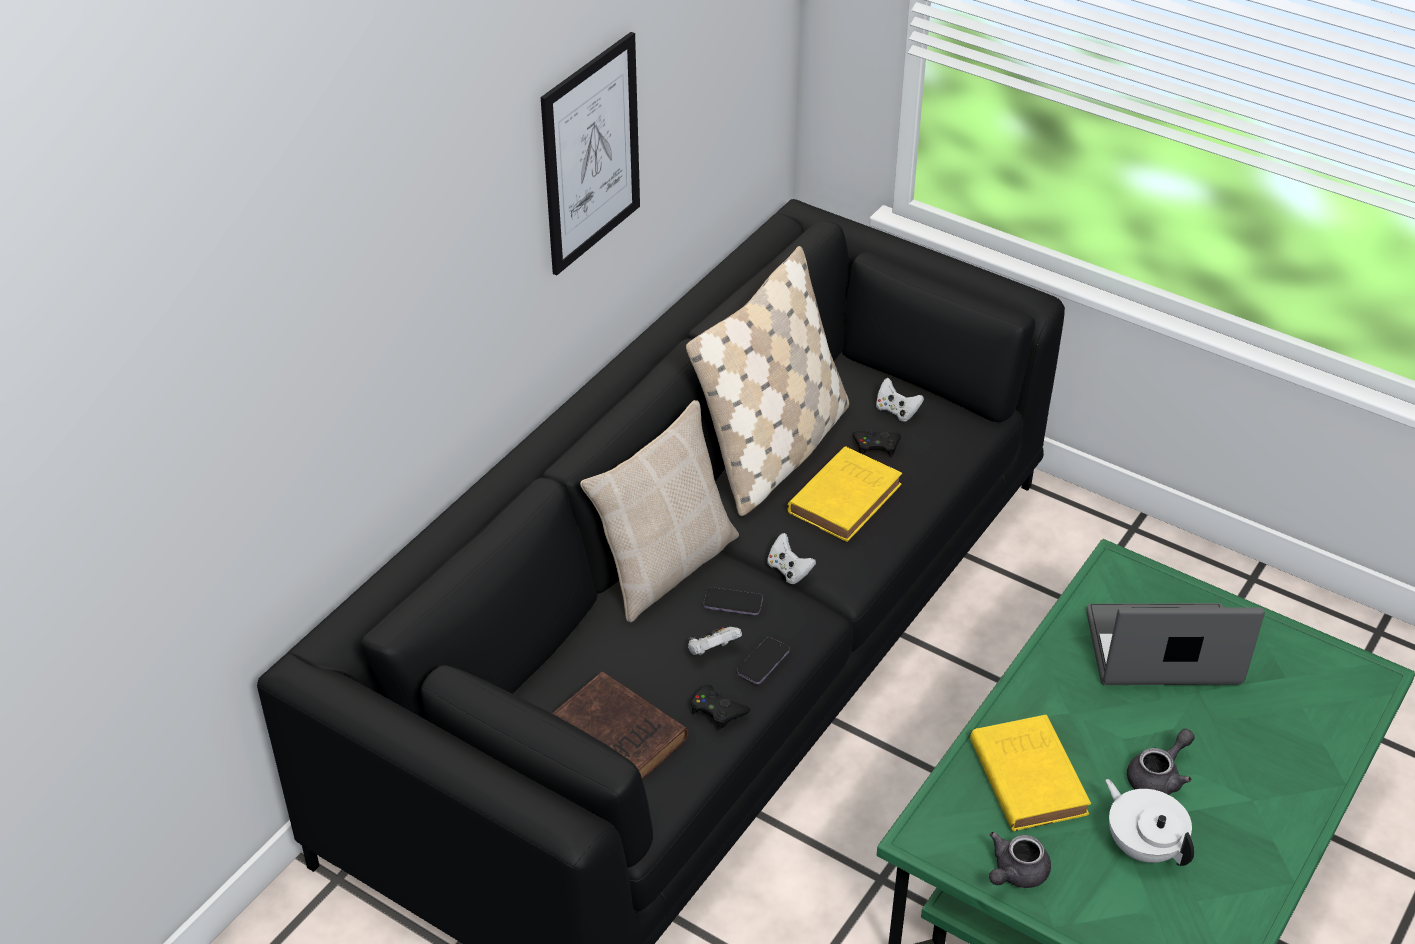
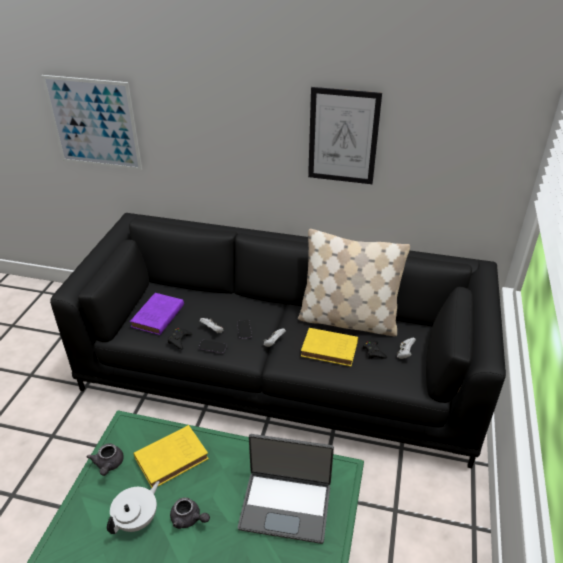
camera: 70 degrees right, 5 degrees down
(159, 521) = (94, 123): none -> picture
(621, 735) = (157, 317): brown book -> purple book
(665, 566) = (258, 306): beige pillow -> none
(1015, 873) = (108, 465): grey teapot -> grey teapot turned 120 degrees counterclockwise
(1162, 651) = (286, 505): laptop -> laptop turned 120 degrees clockwise

